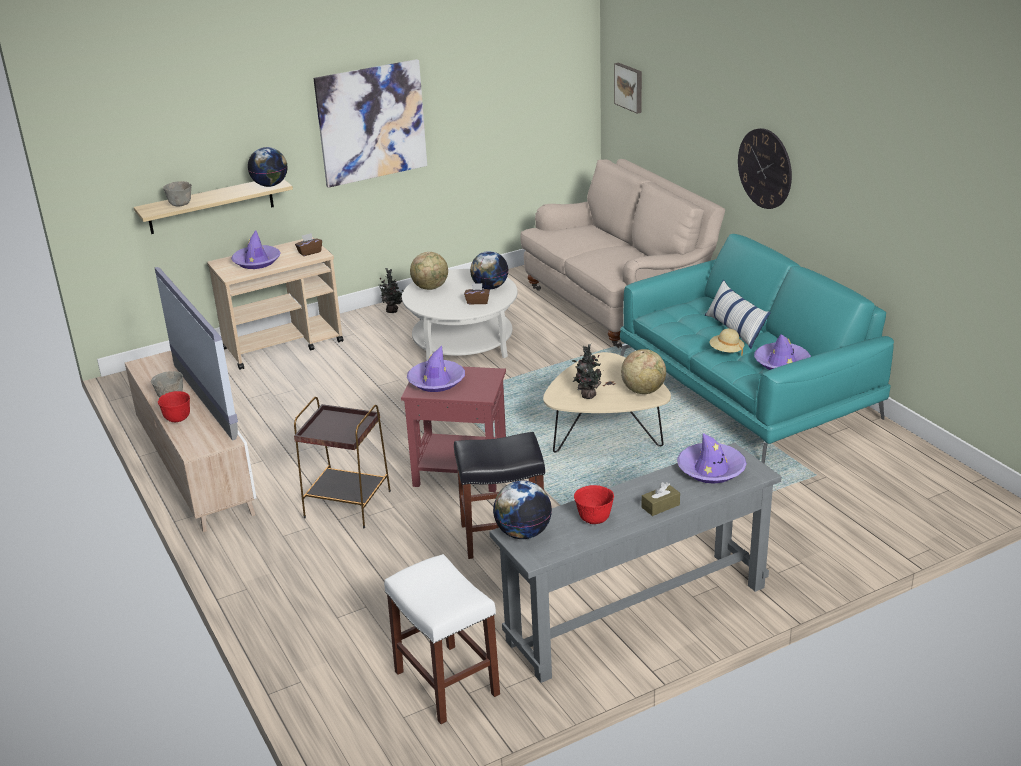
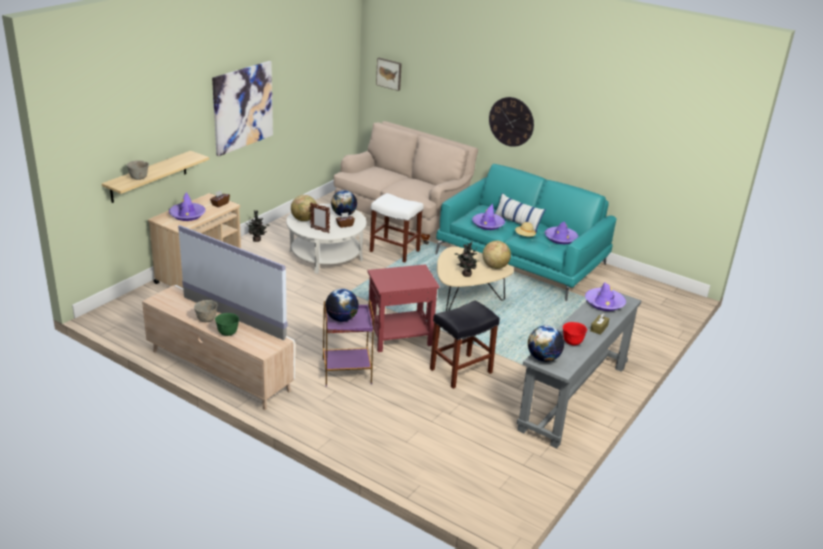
camera: 30 degrees left, 0 degrees up
(177, 418) = (227, 333): red bowl -> green bowl
(270, 185) = (192, 158): globe -> globe (341, 319)
(347, 504) = (346, 371): brown side table -> purple side table
(436, 381) = (391, 279): purple hat -> purple hat (488, 224)
(437, 304) = (319, 230): none -> picture frame
(448, 683) = (507, 462): white stool -> white stool (395, 251)

